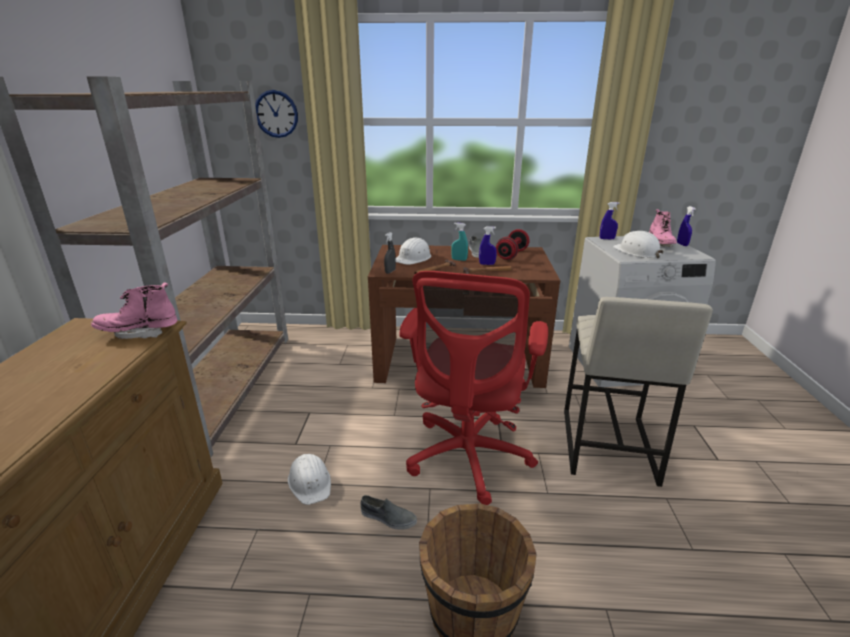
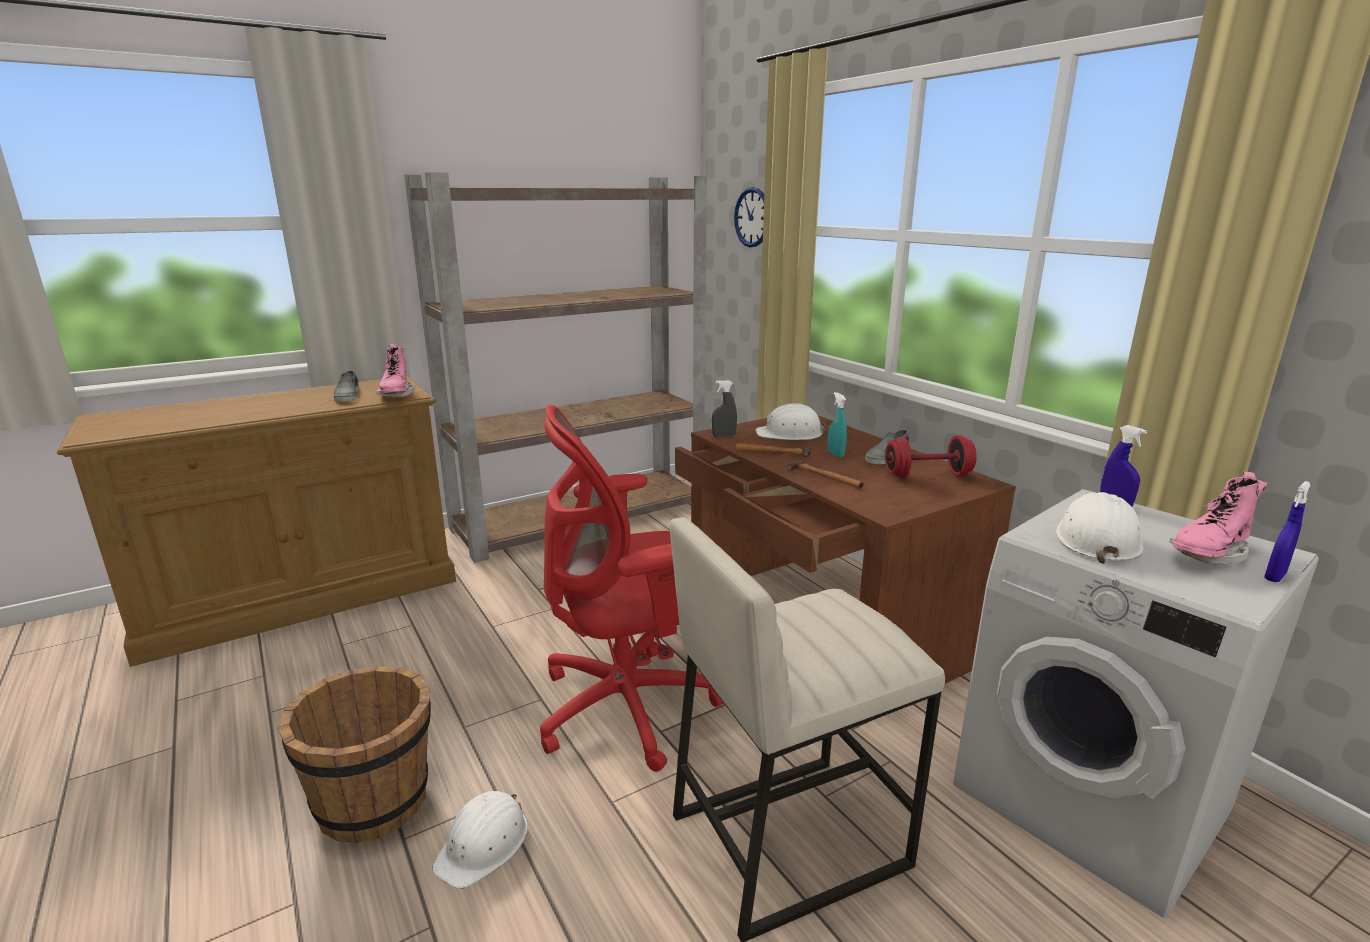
camera: 55 degrees right, 5 degrees down
(139, 333) = (396, 395): pink boot -> pink boot turned 150 degrees counterclockwise
(310, 482) = (491, 622): white hard hat -> white hard hat (484, 844)
(388, 517) = (475, 689): grey shoe -> grey shoe (347, 395)
(487, 264) = (852, 471): blue spray bottle -> none

